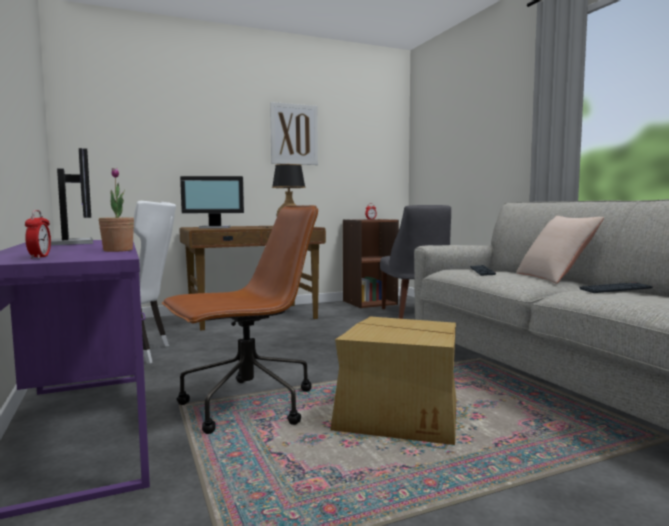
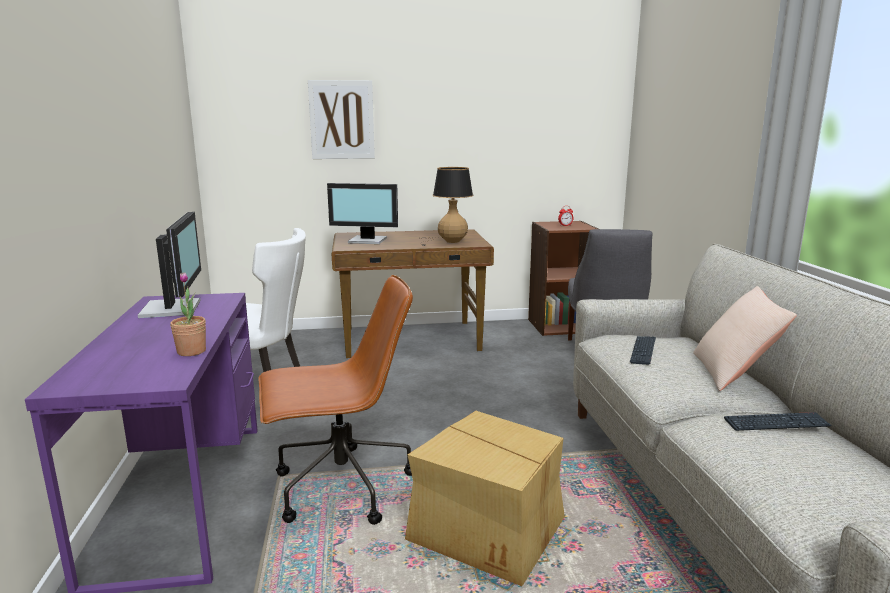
camera: 15 degrees right, 10 degrees up
(39, 257) = (109, 373): alarm clock -> none
(294, 134) = (472, 117): picture -> picture (342, 120)

